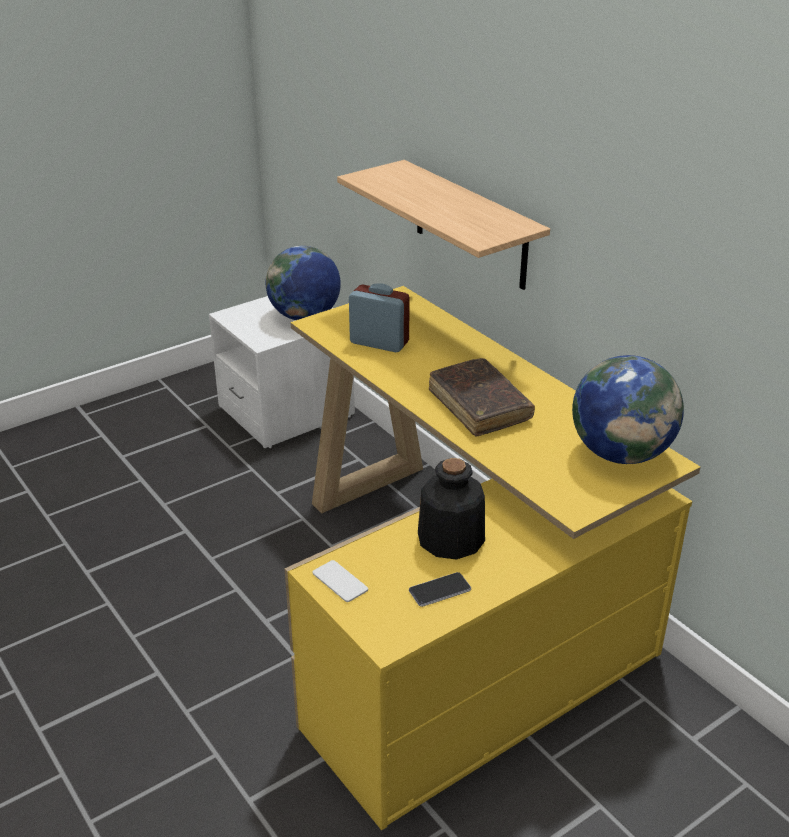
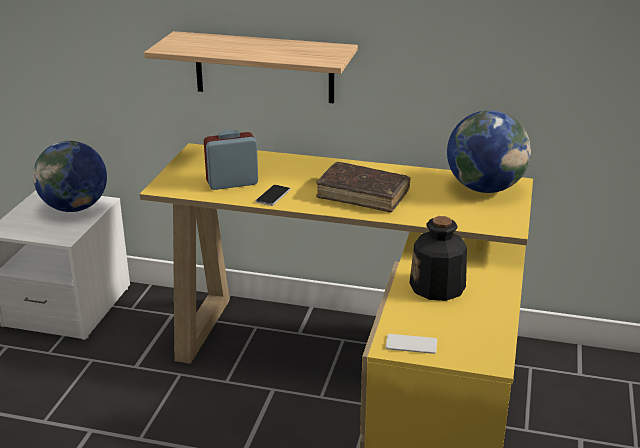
camera: 40 degrees left, 5 degrees down
(439, 590) = (476, 318): phone -> phone (273, 196)

